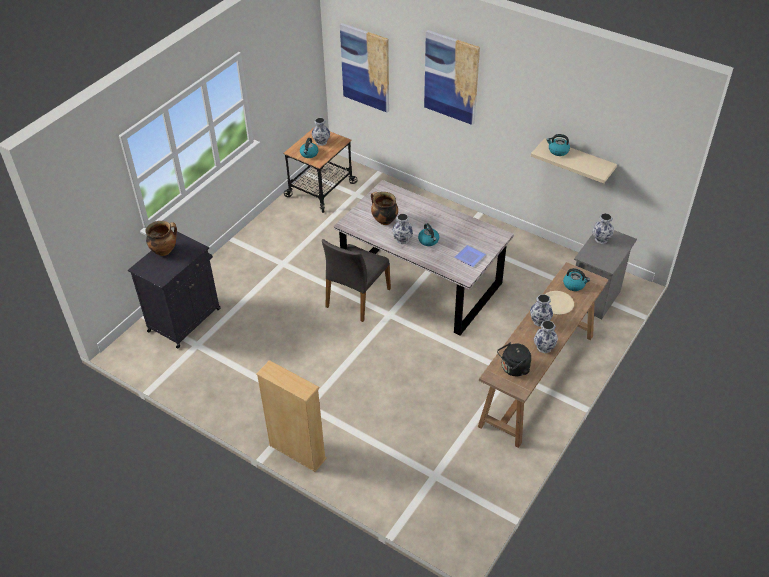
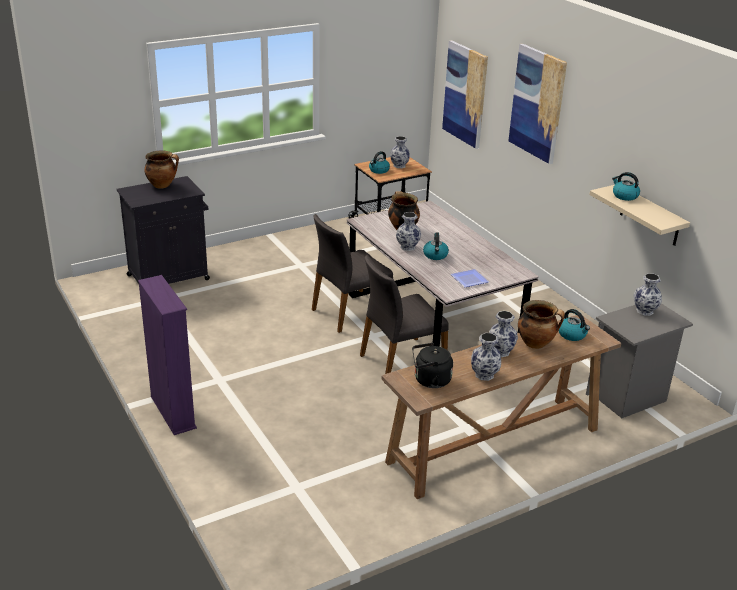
camera: 25 degrees right, 15 degrees down
(297, 452) = (173, 412): beige bookcase -> purple bookcase
(426, 330) = (401, 361): none -> grey chair
(557, 303) = (536, 343): beige plate -> cooking pot

